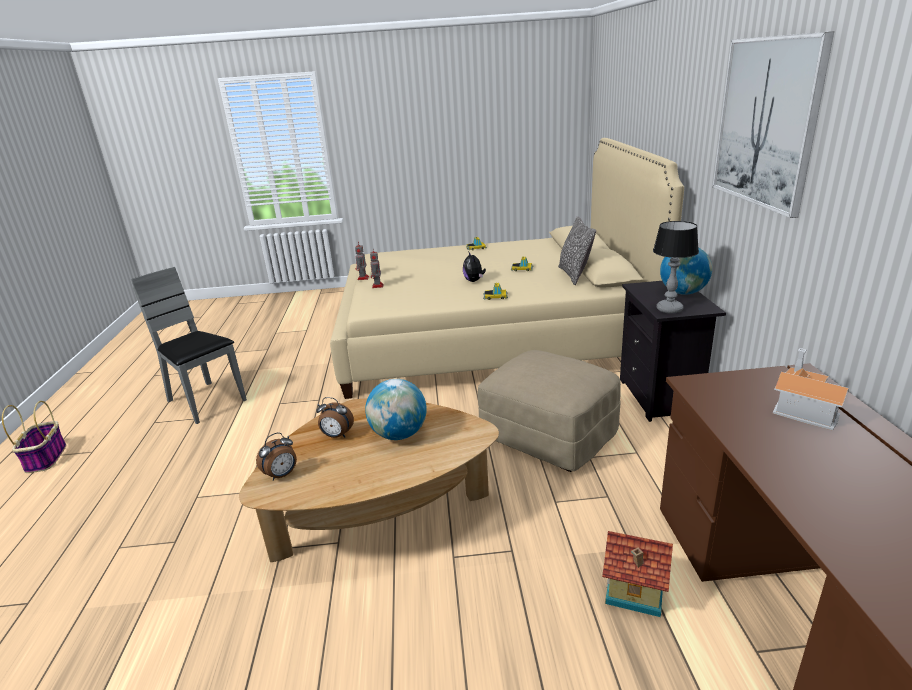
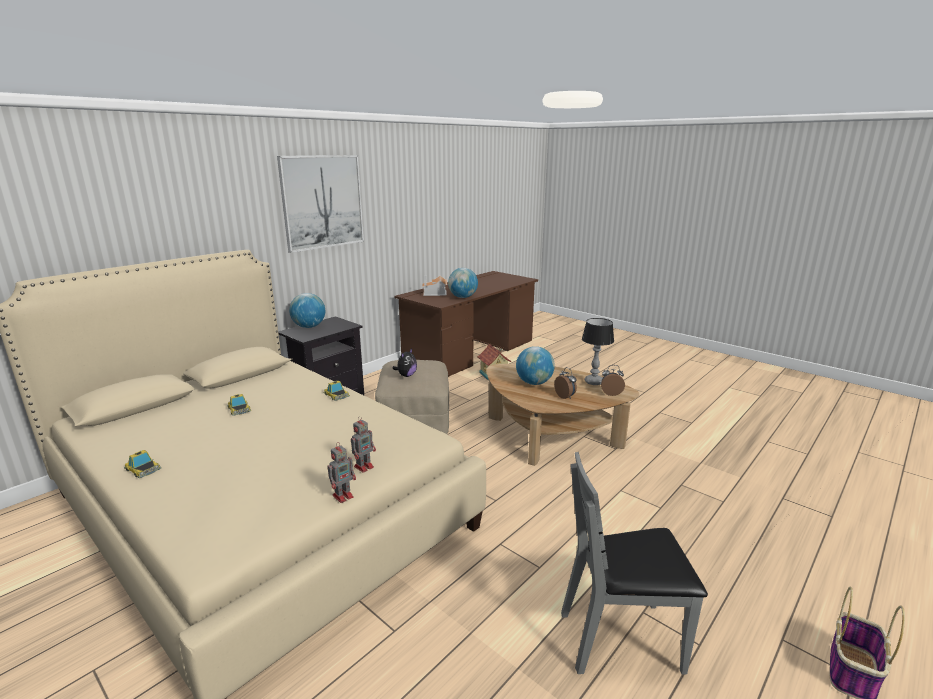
camera: 135 degrees left, 5 degrees down
(205, 402) = (621, 639): grey chair -> grey chair turned 90 degrees clockwise
(474, 281) = (298, 418): plush toy -> plush toy (406, 375)
(574, 275) = (249, 382): pillow -> none
(669, 309) = (344, 325): table lamp -> table lamp (594, 382)
(734, 425) = (463, 297): none -> globe

